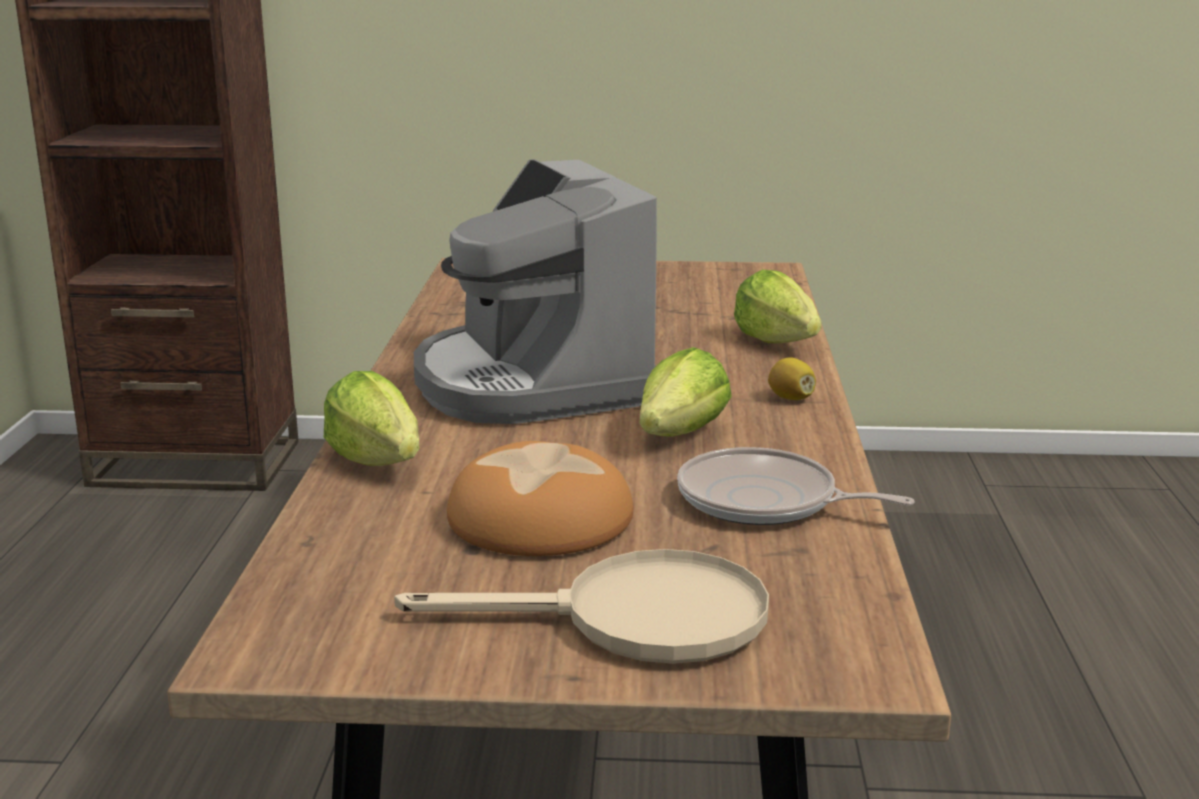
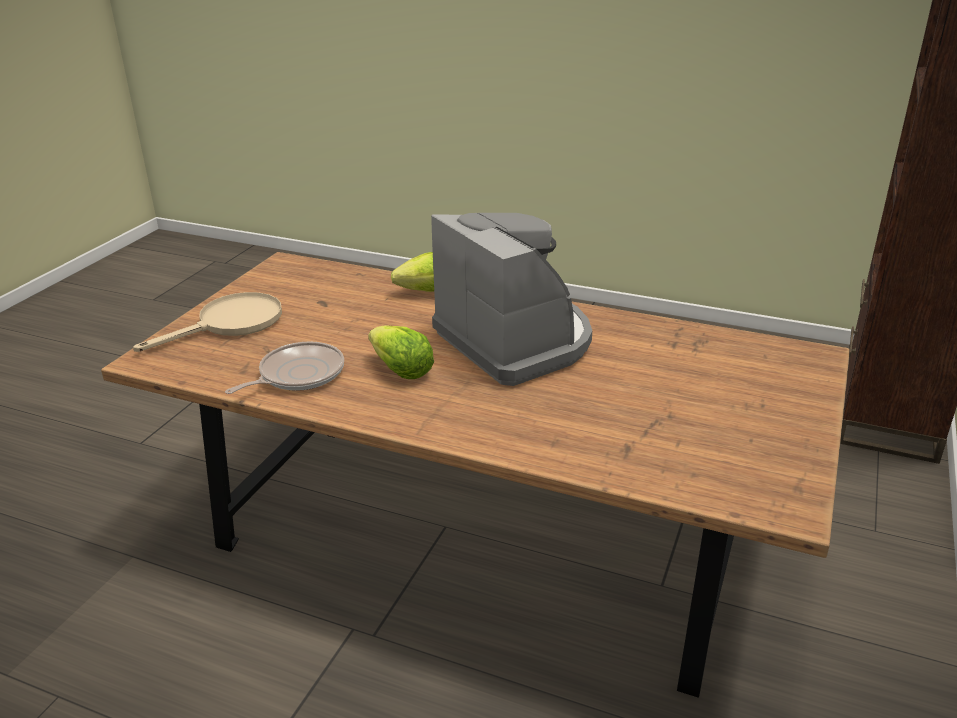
camera: 110 degrees right, 10 degrees up
(530, 383) = (516, 341): coffee machine -> coffee machine turned 60 degrees clockwise
(539, 519) = (334, 318): bread -> none
(635, 619) = (230, 324): beige frying pan -> beige frying pan turned 150 degrees counterclockwise
(776, 341) = (554, 449): lettuce -> none
(791, 398) = (431, 422): lemon -> none

